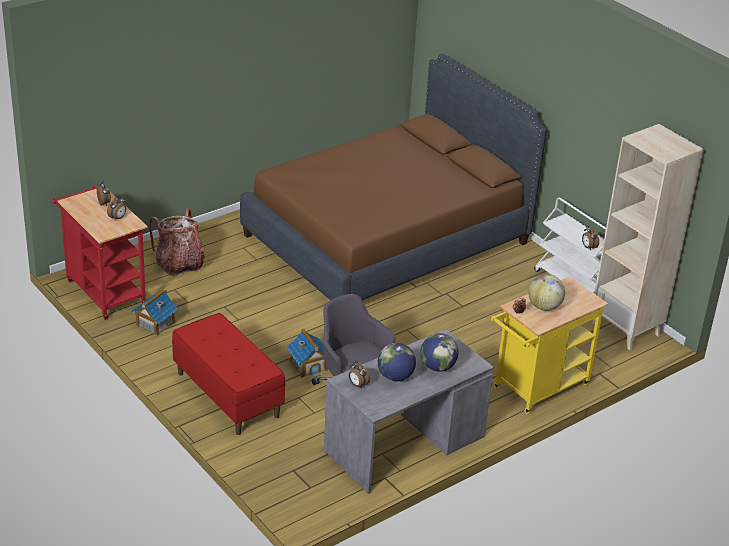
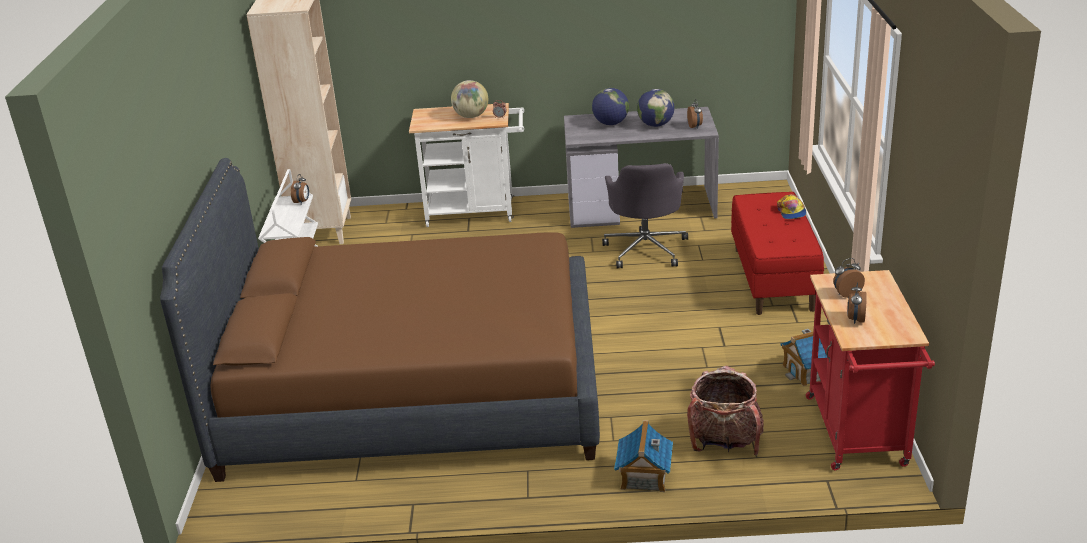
camera: 140 degrees left, 5 degrees down
(222, 366) = (791, 212): none -> cap
(308, 365) = (665, 282): toy house -> toy house (644, 476)
(536, 389) = (476, 212): yellow cart -> white cart

